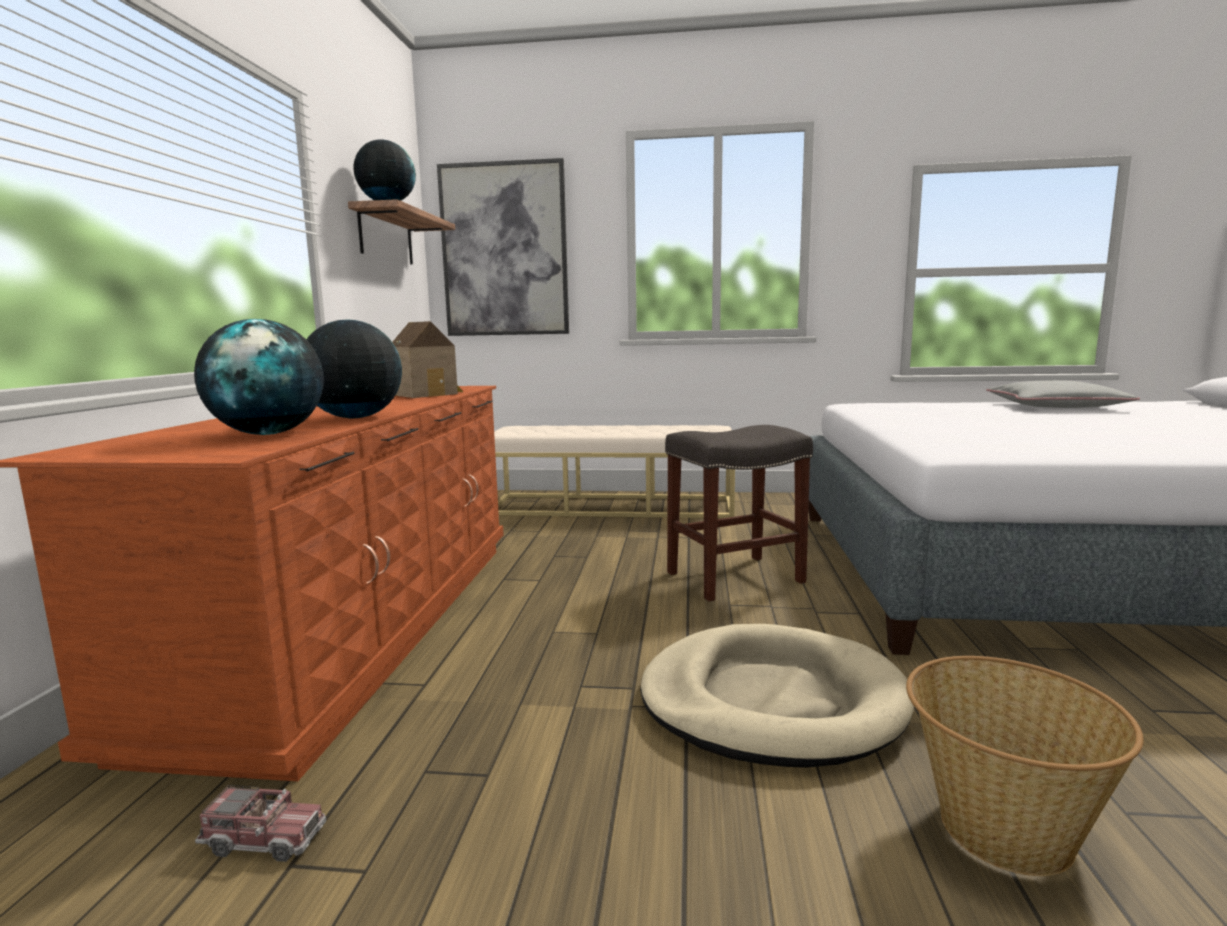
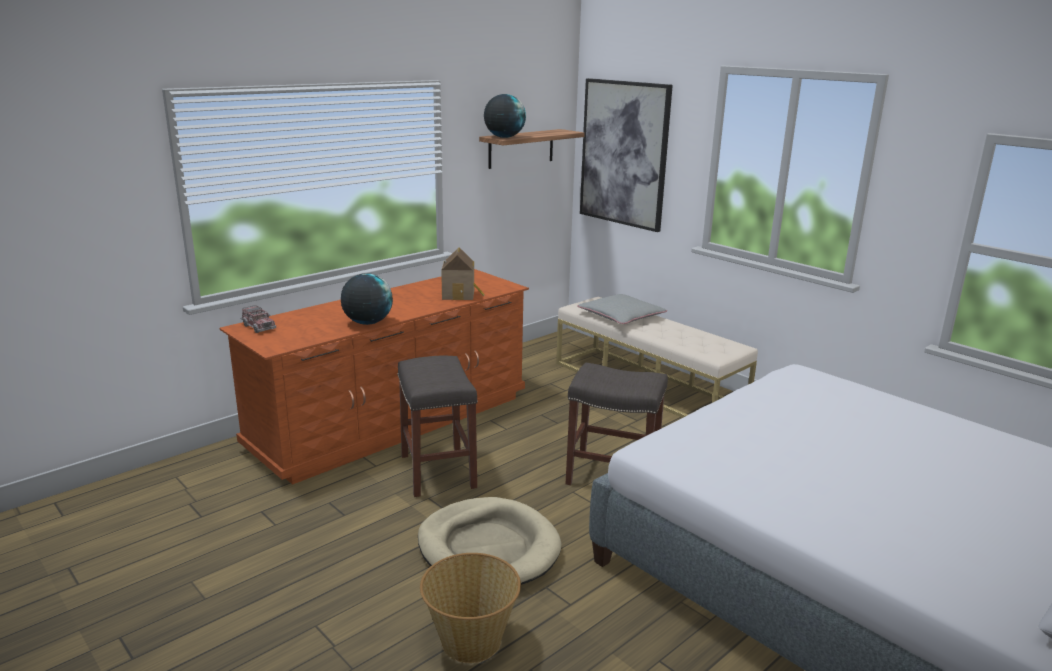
camera: 40 degrees right, 10 degrees up
(264, 839) = (264, 499): toy truck -> toy truck (259, 326)
(269, 434) = (312, 332): globe -> none
(532, 651) = (437, 470): none -> grey stool
(1055, 406) = (950, 440): grey pillow -> grey pillow (621, 316)

